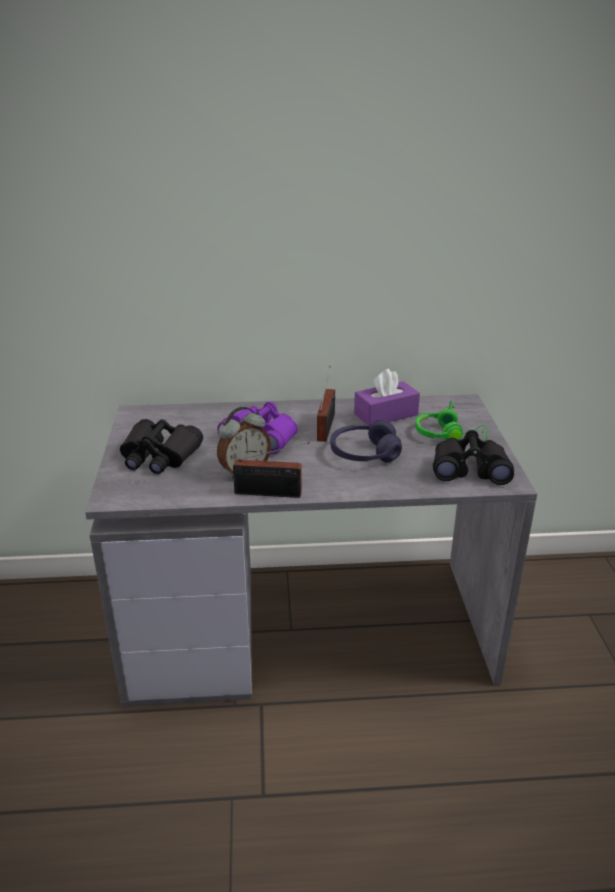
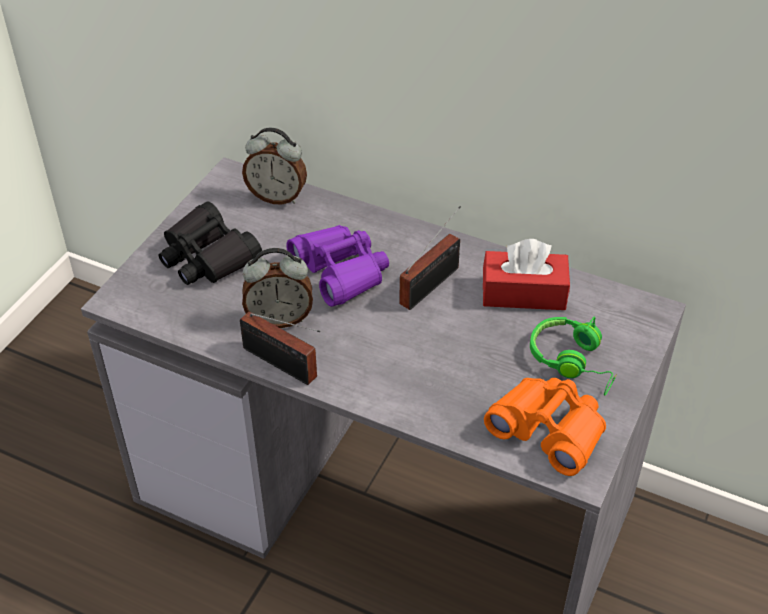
camera: 30 degrees right, 15 degrees up
(179, 414) = (277, 196): none -> alarm clock
(364, 454) = (439, 349): purple headphones -> none
(386, 414) = (523, 293): purple tissue box -> red tissue box
(470, 469) = (549, 430): black binoculars -> orange binoculars

